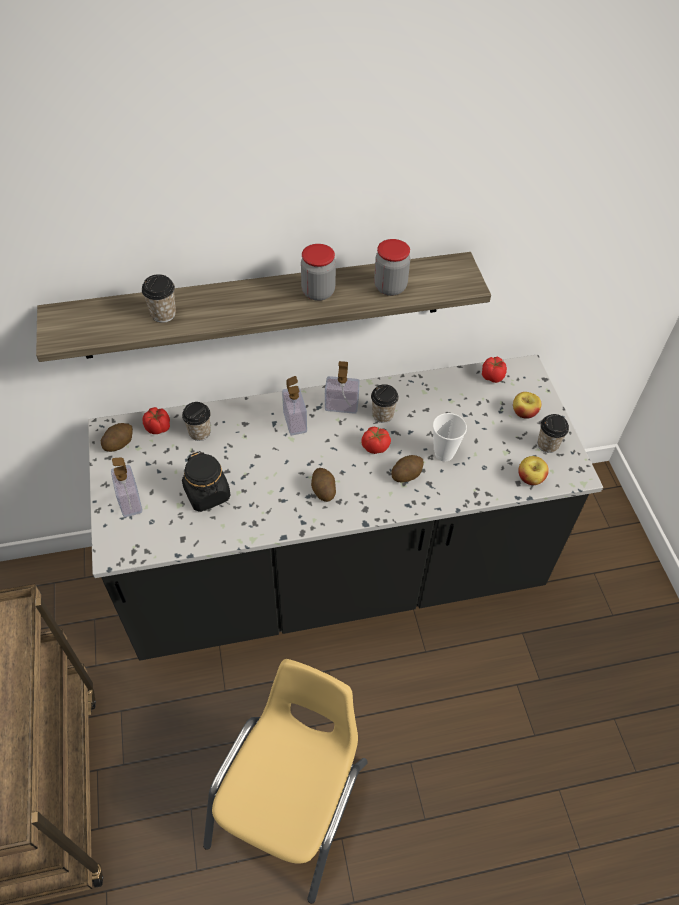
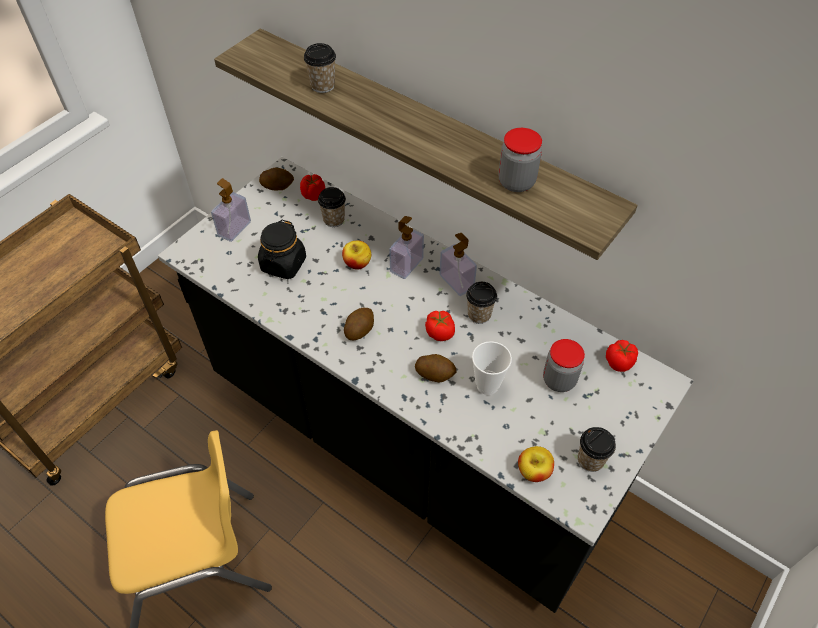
camera: 50 degrees right, 0 degrees up
(318, 292) = (452, 145): jar -> jar (559, 380)
(524, 413) = (606, 416): apple -> apple (357, 263)

